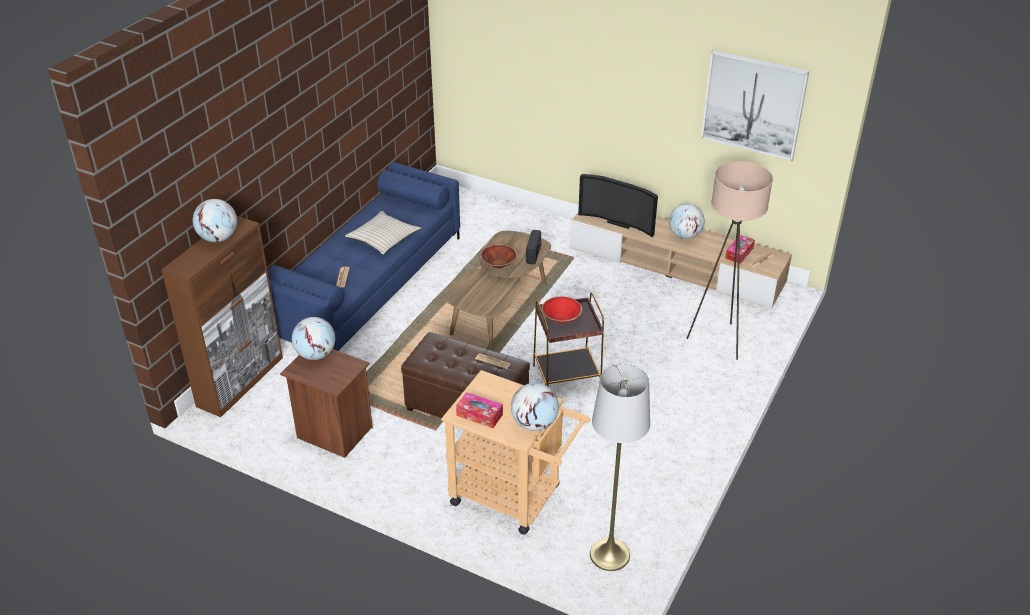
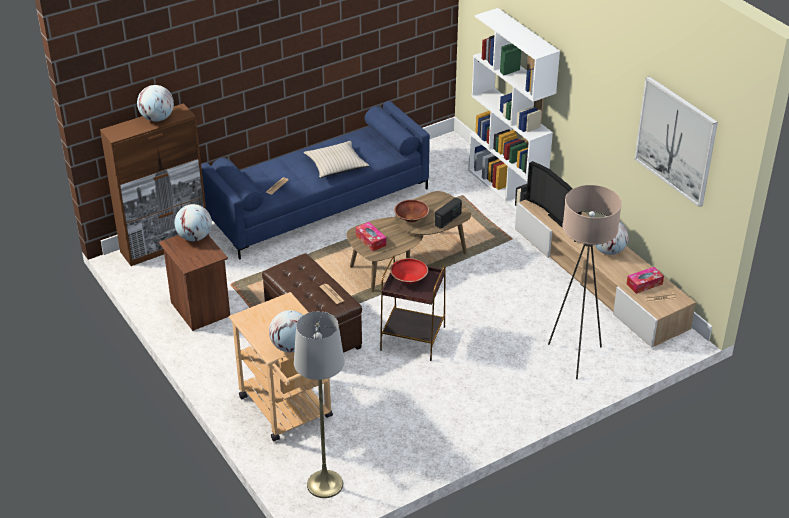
camera: 30 degrees right, 0 degrees up
(479, 415) = (257, 324): tissue box -> tissue box (371, 240)
(530, 215) = (507, 189): none -> white bookcase

